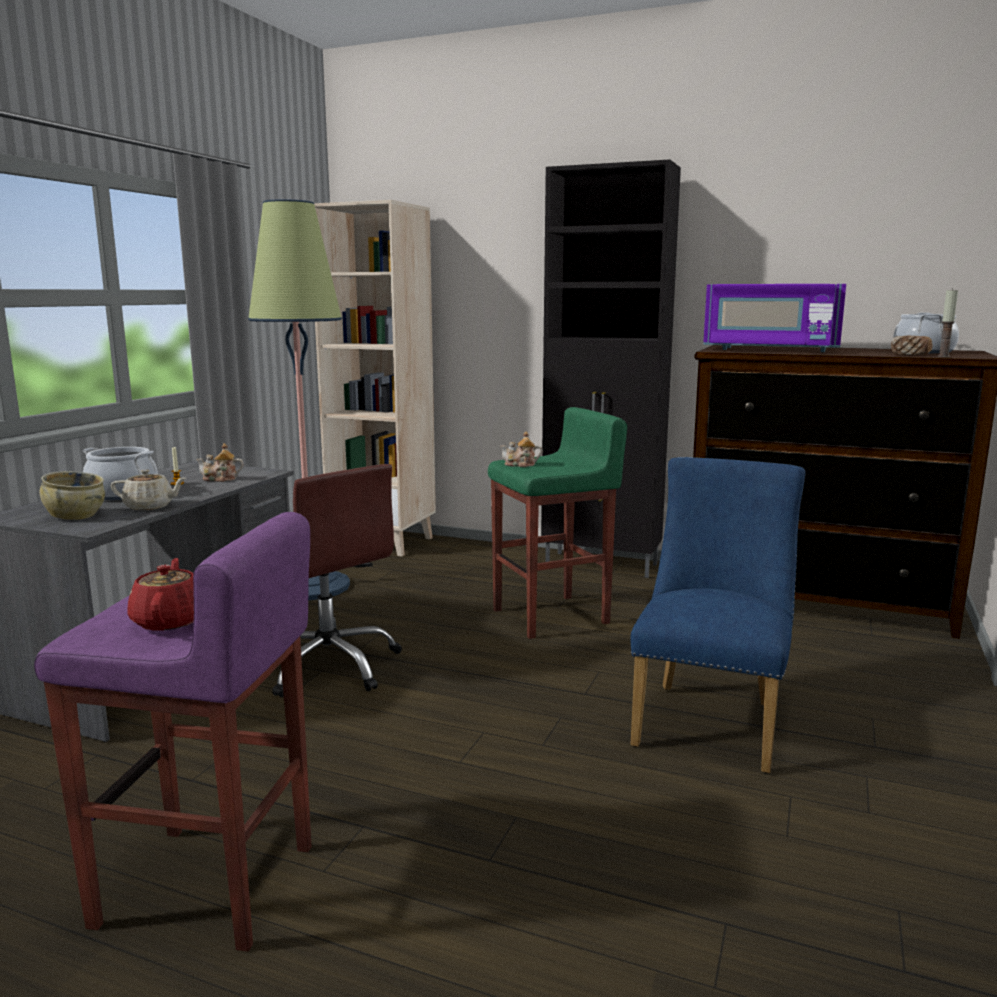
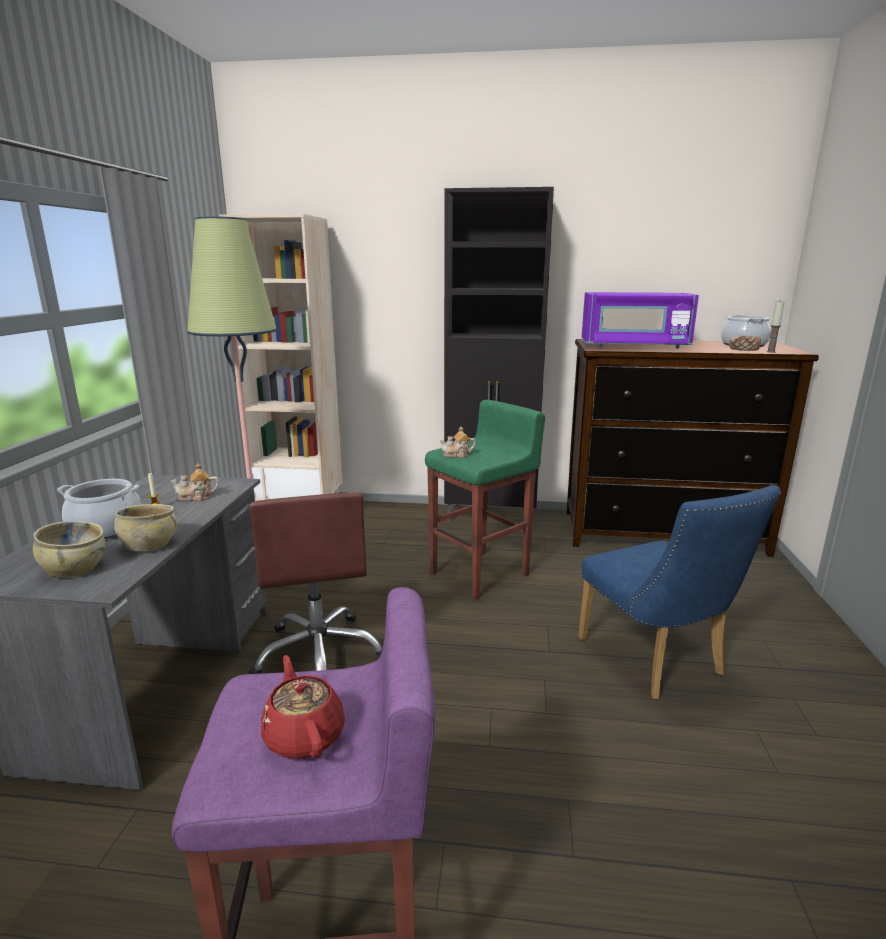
camera: 15 degrees left, 5 degrees up
(150, 506) = (150, 545): beige teapot -> beige bowl
(330, 665) = (320, 655): brown office chair -> brown office chair turned 45 degrees clockwise
(711, 720) = (657, 662): blue chair -> blue chair turned 150 degrees clockwise

